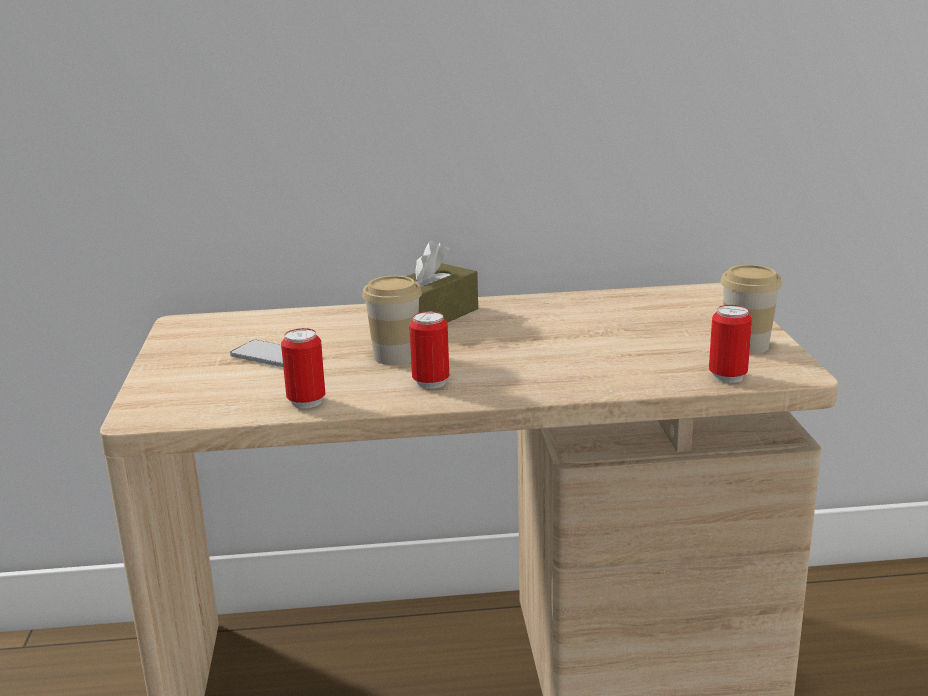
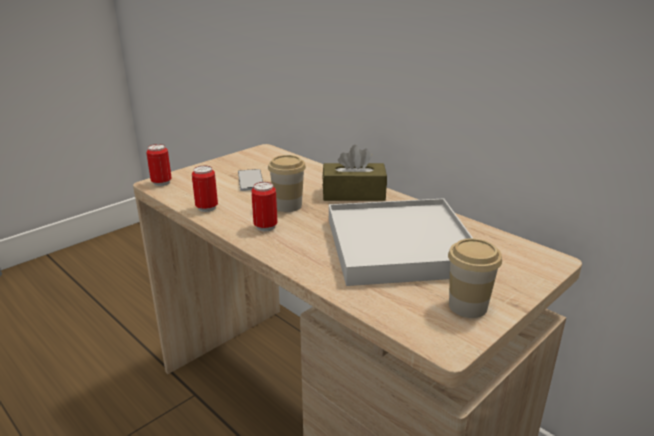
camera: 50 degrees right, 5 degrees up
(593, 335) = (400, 246): none -> white tray
(727, 377) = (399, 317): can -> can (161, 183)

